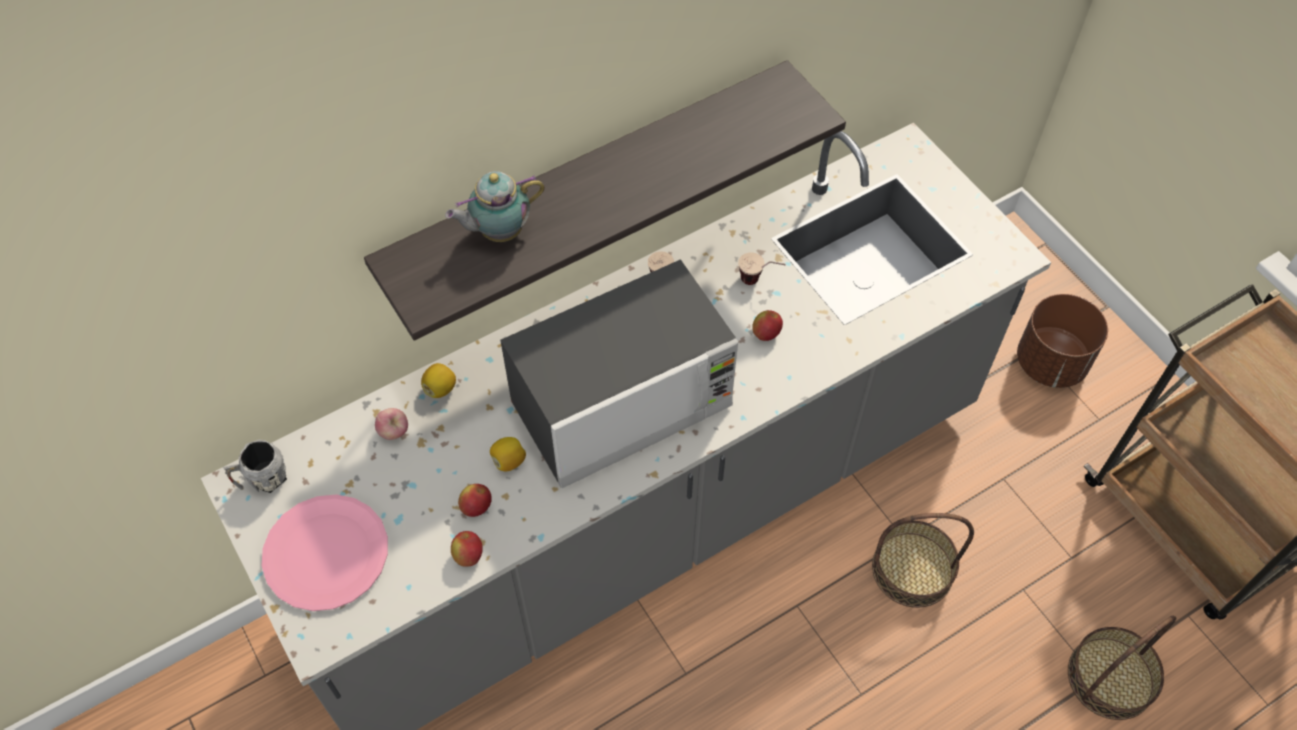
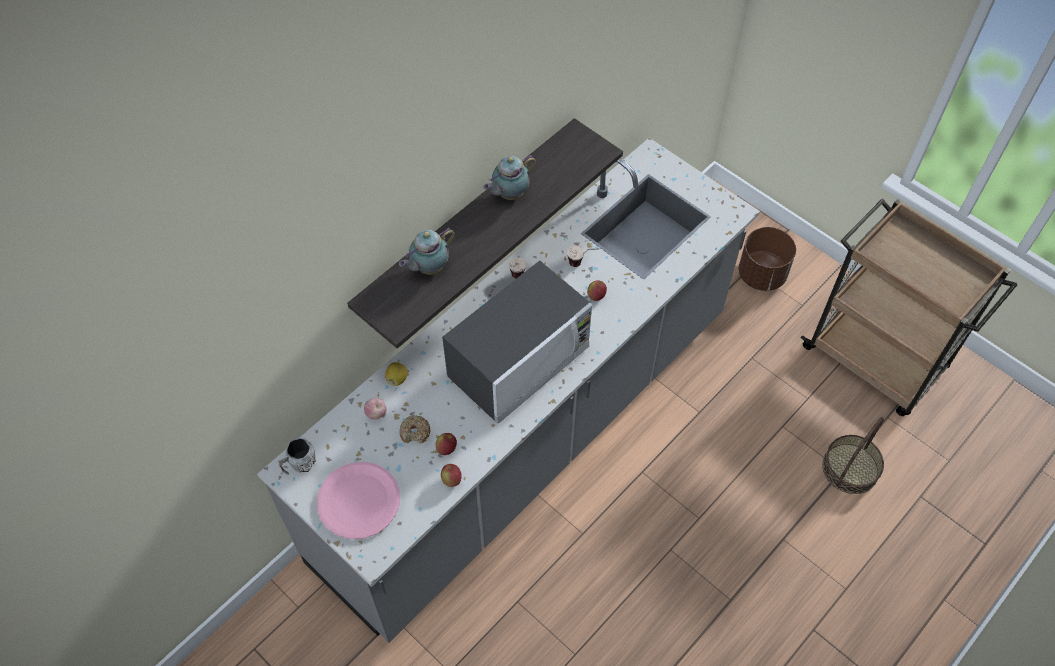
camera: 15 degrees left, 0 degrees up
(440, 472) = (415, 432): none -> donut
(508, 461) = (457, 414): lemon -> none
(654, 150) = (509, 194): none -> teapot
(912, 569) = (709, 430): basket -> none

